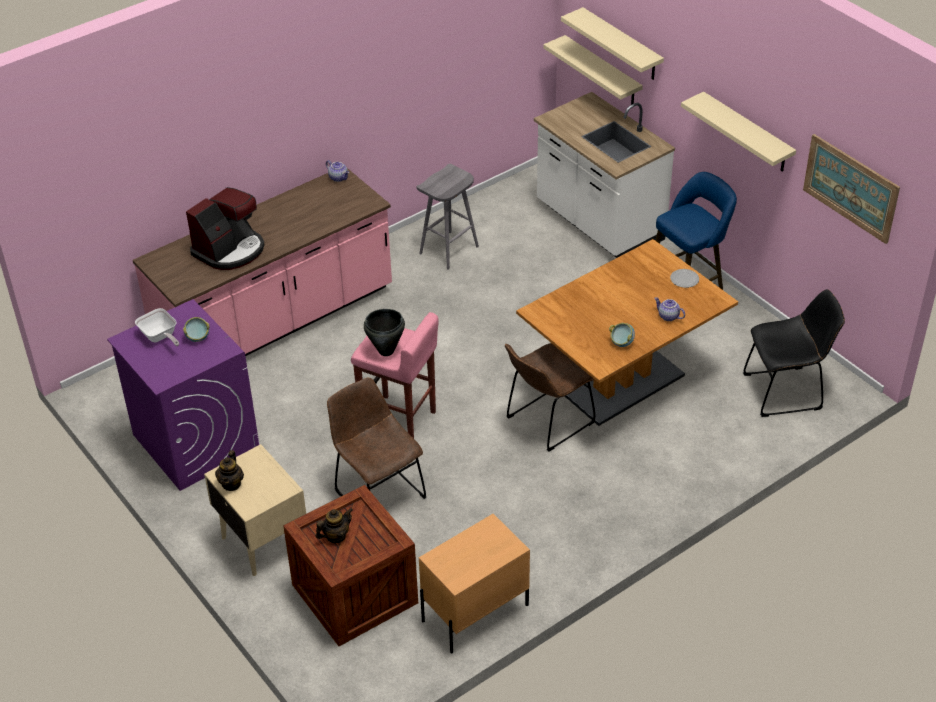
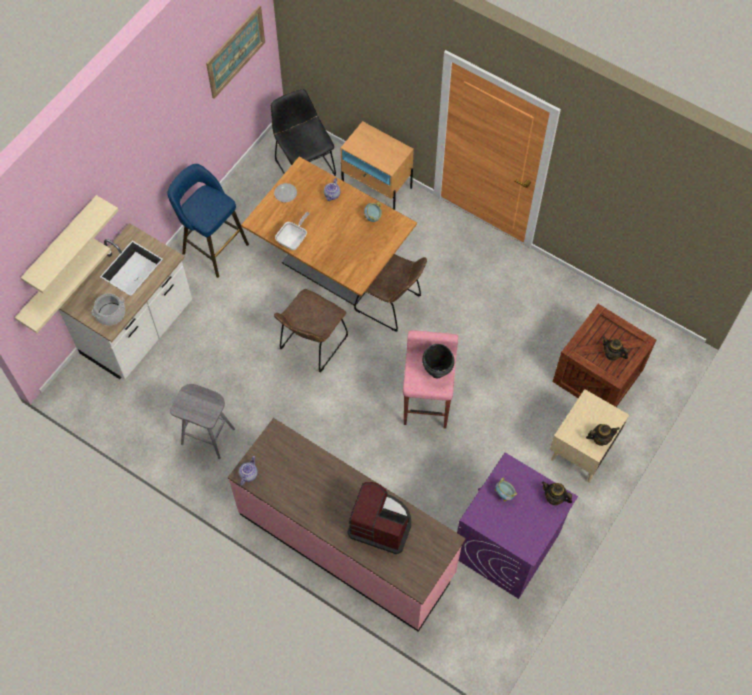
camera: 110 degrees left, 20 degrees up
(160, 337) = (515, 524): frying pan -> frying pan (294, 239)
(166, 375) = (554, 498): none -> teapot
(377, 492) = (503, 394): brown chair -> brown chair (311, 345)
(474, 613) = (580, 299): beige nightstand -> beige nightstand (377, 184)
(565, 121) = (111, 314): none -> cooking pot
(747, 133) = (168, 133): beige shelf -> none

